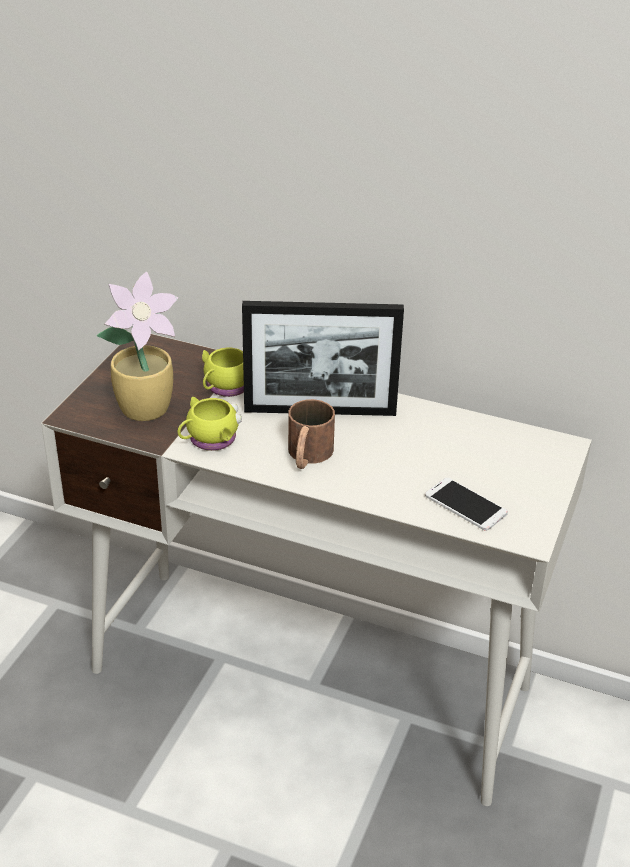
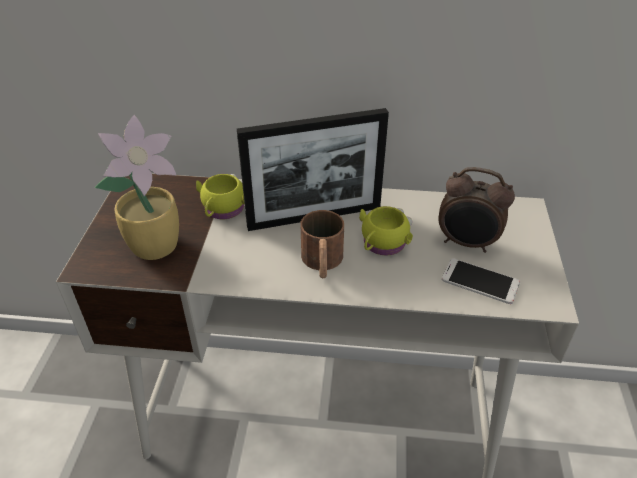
camera: 15 degrees left, 5 degrees up
(208, 439) = (225, 265): yellow mug -> yellow mug (382, 245)
(473, 467) = (466, 243): none -> alarm clock

